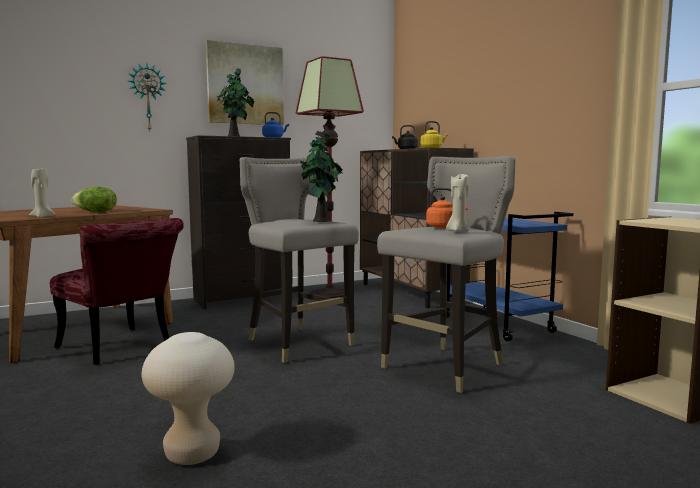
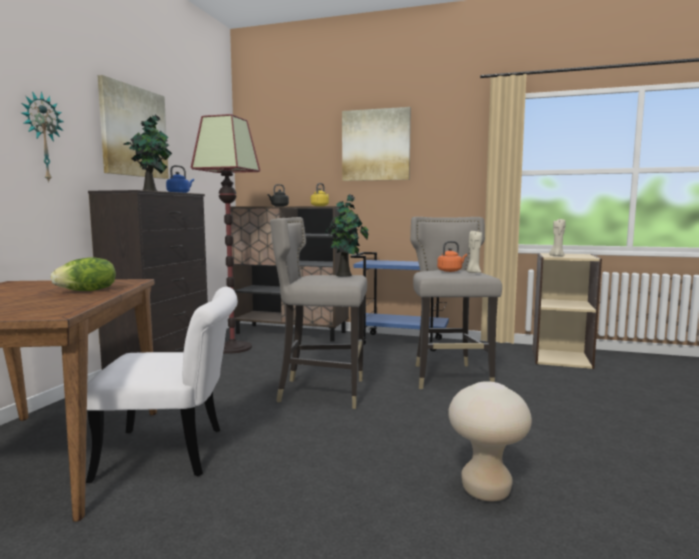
camera: 45 degrees left, 0 degrees up
(42, 217) = (78, 305): beige candle -> beige candle (556, 256)
(121, 348) = (176, 452): red chair -> white chair
(502, 68) = (376, 145): none -> picture

